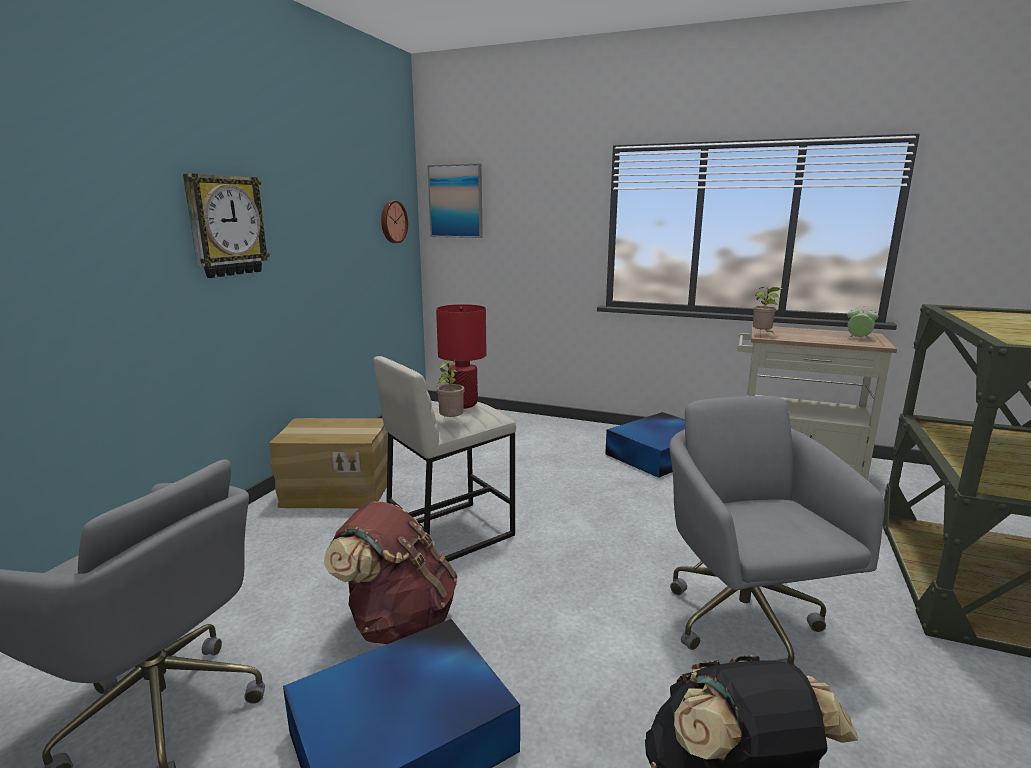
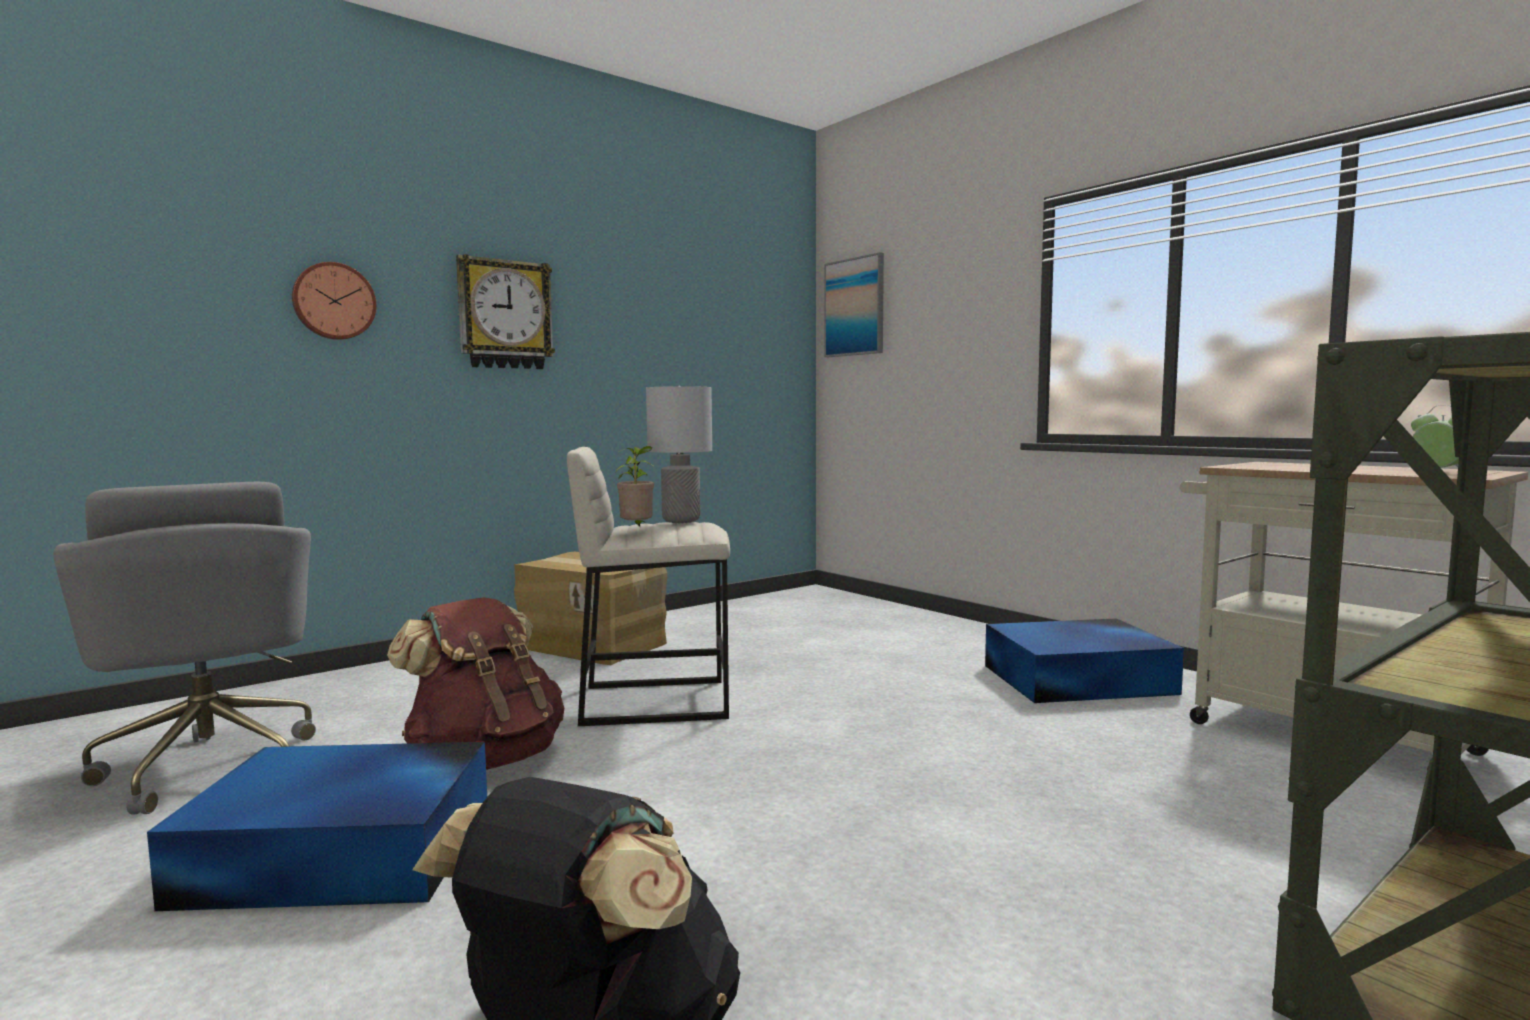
camera: 30 degrees right, 10 degrees down
(392, 222) = (765, 334): wall clock -> wall clock (334, 301)
(463, 406) = (681, 522): red table lamp -> grey table lamp
(746, 627) = (912, 890): grey office chair -> none
(763, 335) = (1235, 466): potted plant -> none

